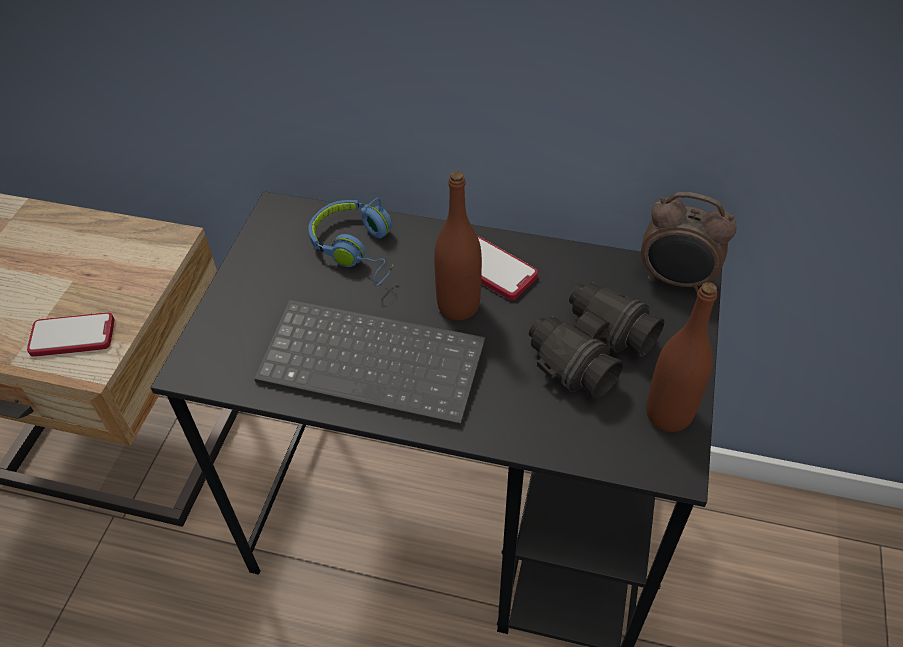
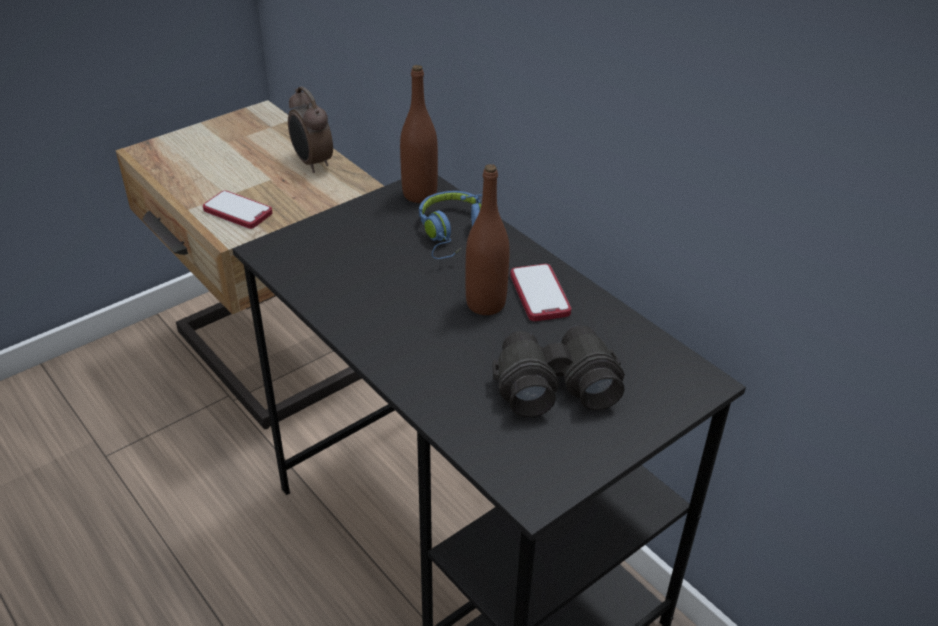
camera: 35 degrees right, 10 degrees down
(376, 362) = (387, 308): keyboard -> none
(668, 414) = (569, 460): brown bottle -> brown bottle (419, 194)
(675, 280) = (686, 376): alarm clock -> alarm clock (312, 163)

